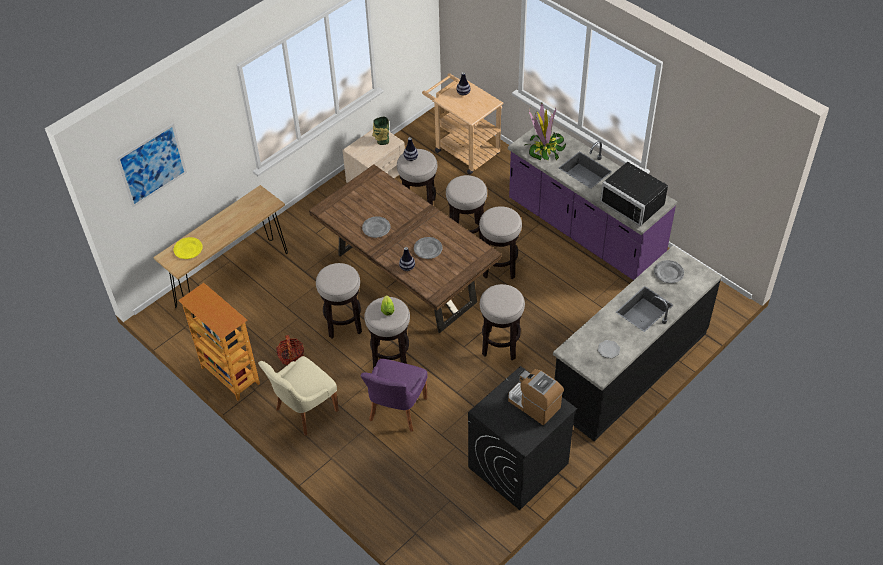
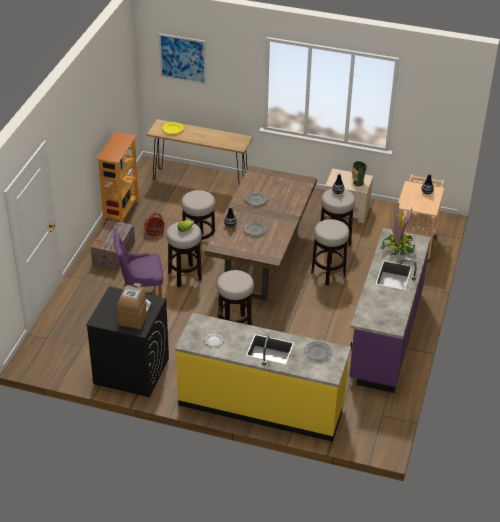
camera: 60 degrees right, 10 degrees down
(304, 411) = (114, 253): beige chair -> crate
(499, 267) = (310, 301): stool -> none
(629, 369) = (261, 405): black counter -> yellow counter
(635, 202) = (381, 312): black microwave -> none

